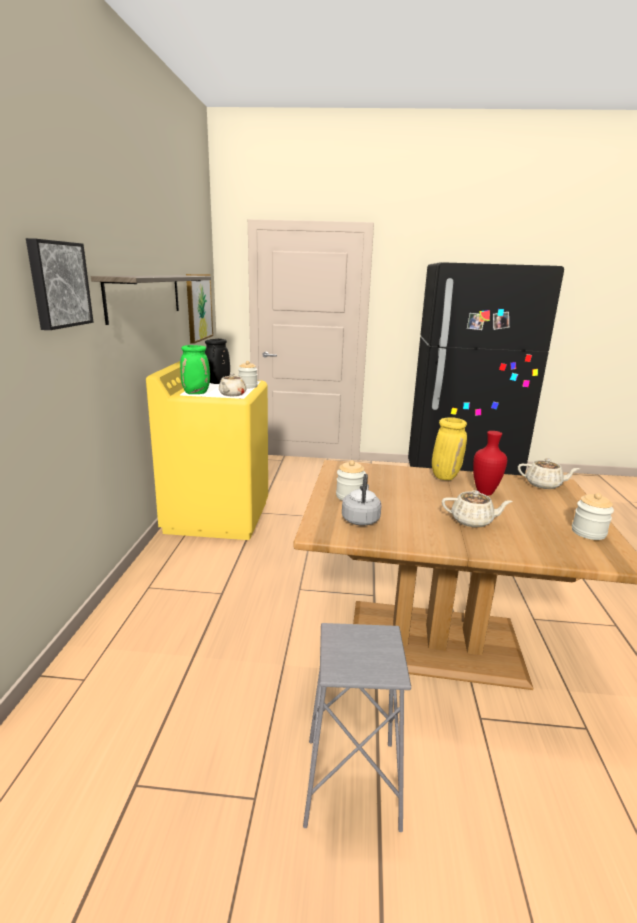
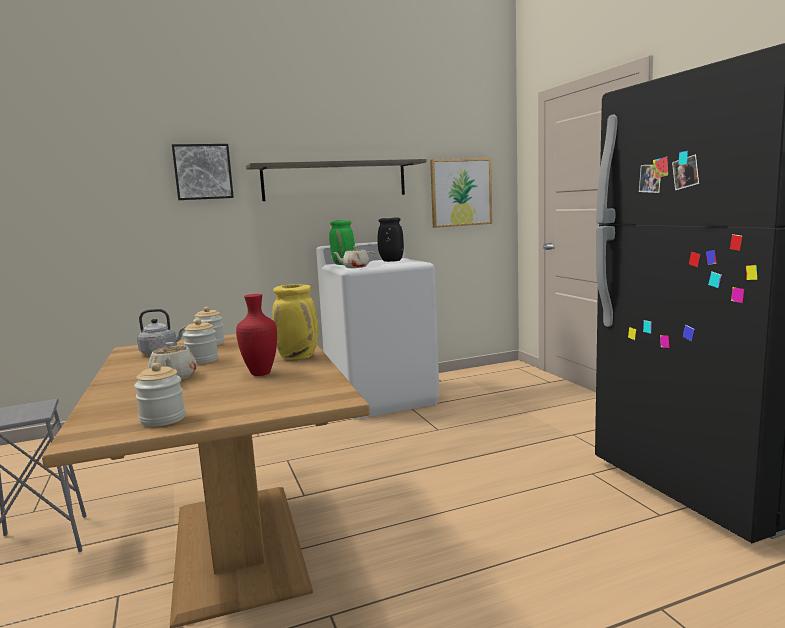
camera: 65 degrees right, 10 degrees down
(217, 516) = (381, 397): yellow washing machine -> white washing machine
(248, 386) = (394, 264): jar -> jar (202, 360)
(544, 484) = (319, 391): beige teapot -> none

